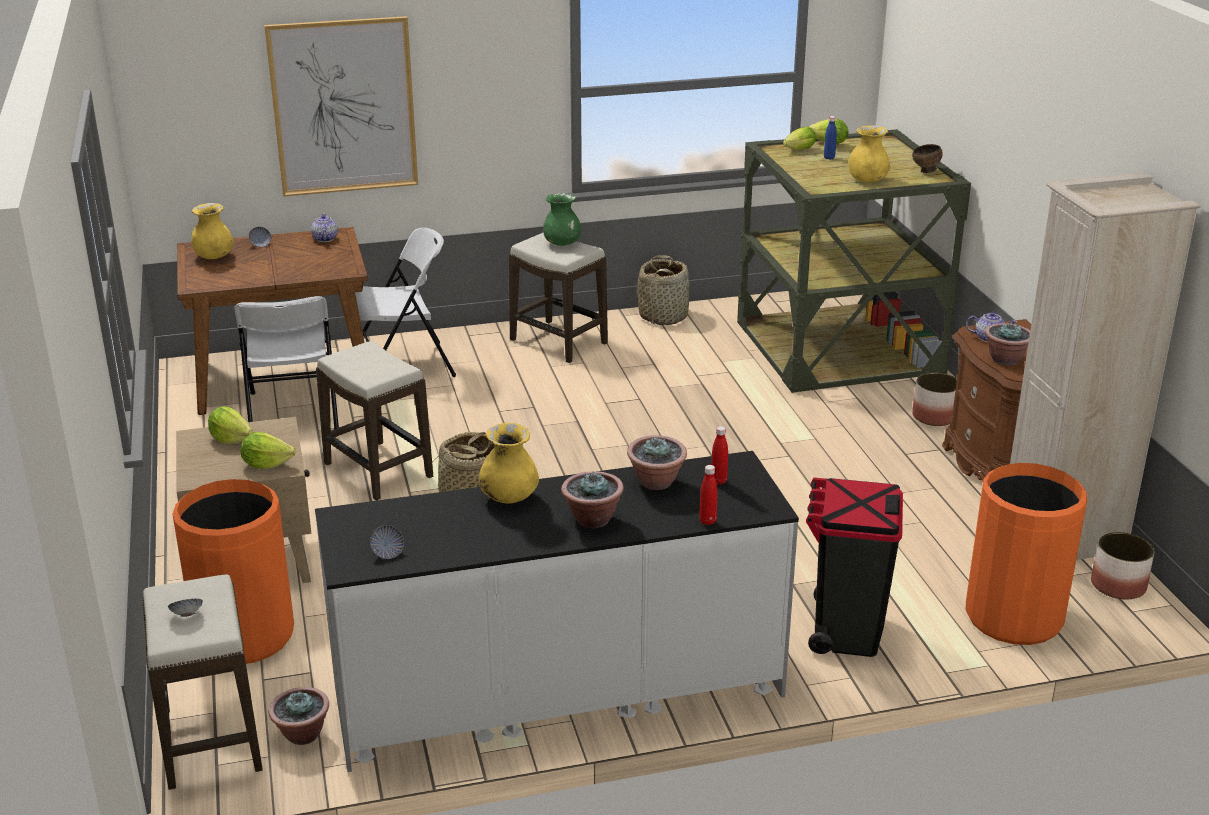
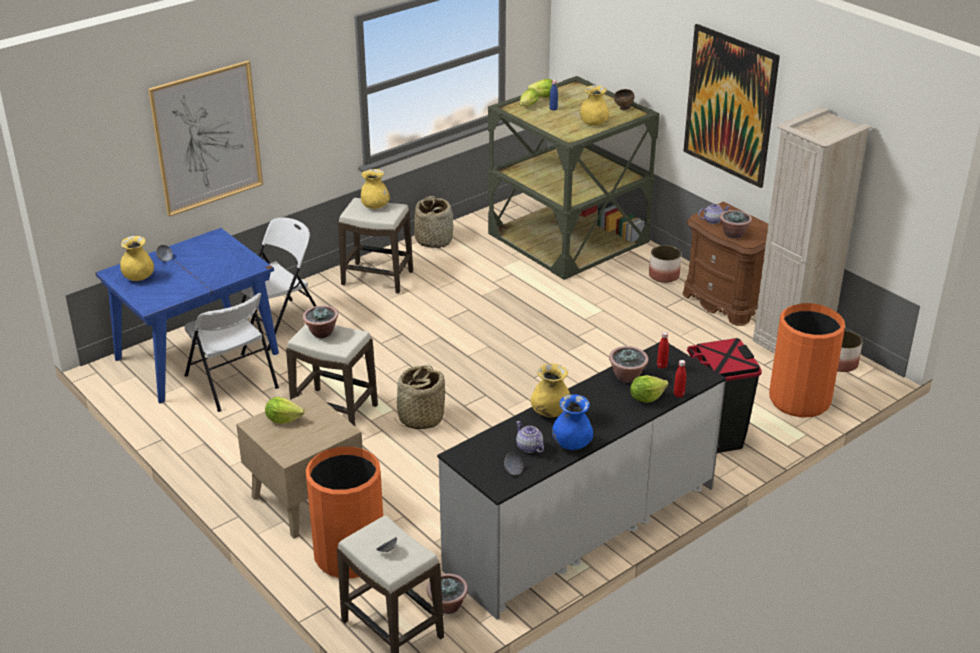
camera: 25 degrees left, 5 degrees up
(266, 464) = (327, 431): lettuce -> lettuce (646, 398)
(284, 376) = (198, 355): brown dining table -> blue dining table
(325, 239) = (210, 243): teapot -> teapot (529, 447)
(497, 542) = (572, 444): none -> blue vase
(562, 243) = (375, 206): green vase -> yellow vase
(592, 519) = (612, 412): potted plant -> potted plant (321, 333)
(1045, 172) = (730, 105): none -> picture

